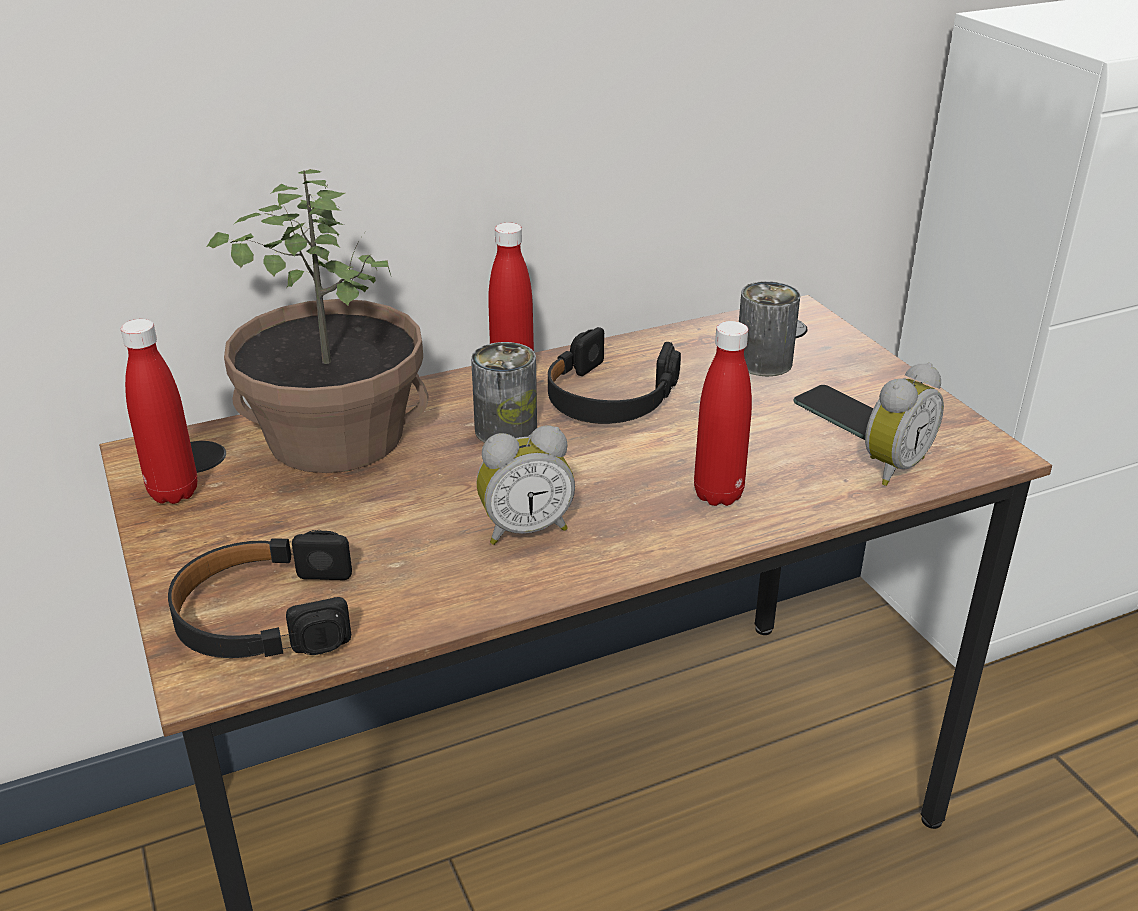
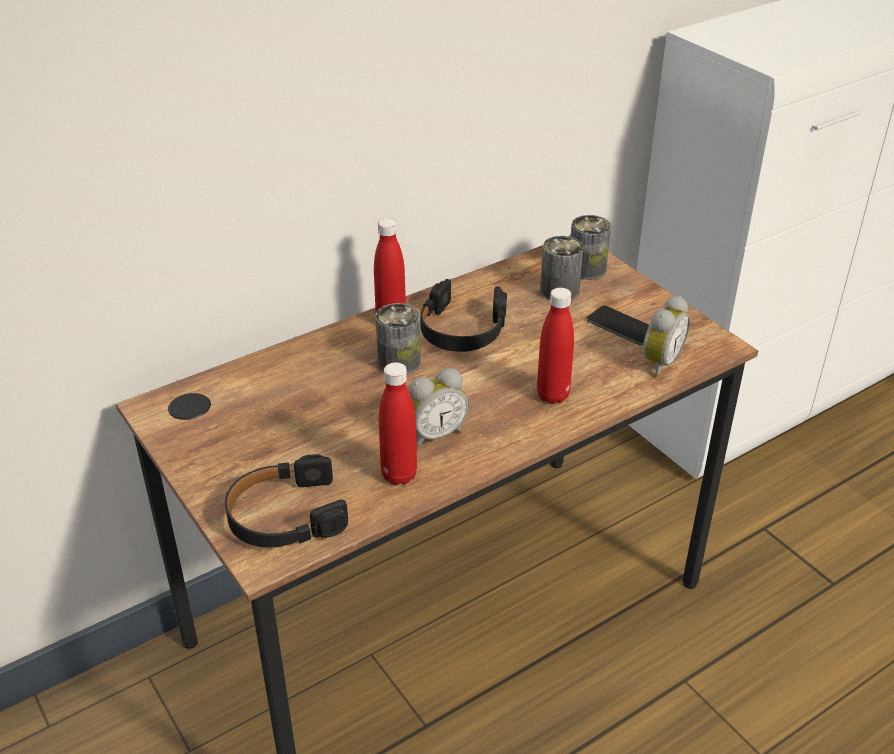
camera: 10 degrees left, 5 degrees up
(173, 492) = (186, 435): red bottle -> red bottle (399, 475)
(336, 435) = (283, 379): potted plant -> none
(810, 338) = (587, 269): none -> can

